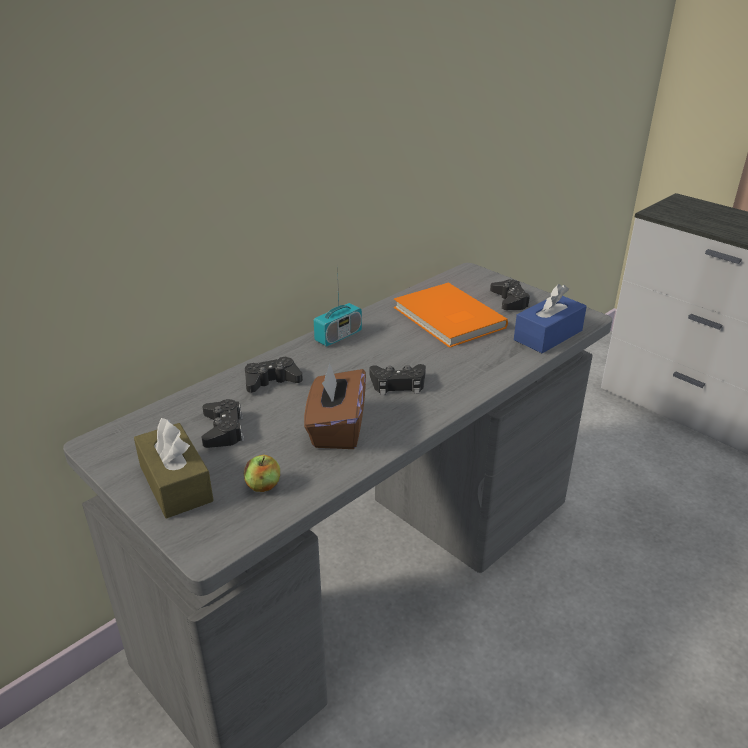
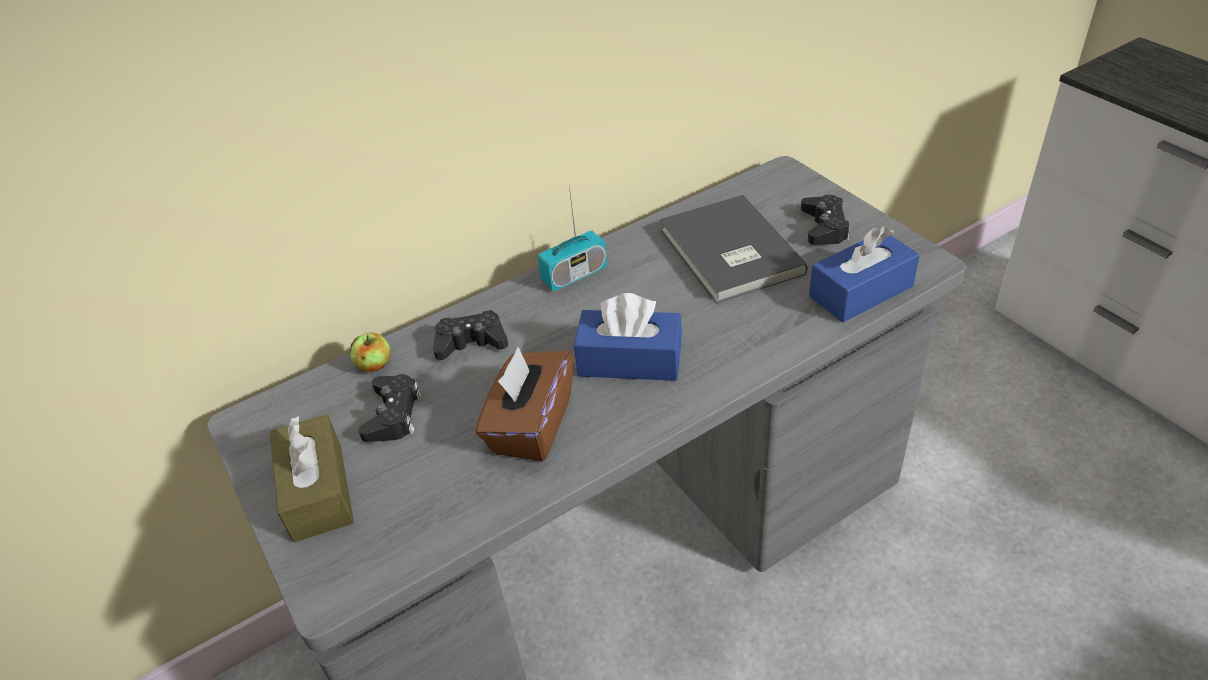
camera: 15 degrees right, 10 degrees up
(263, 486) = (418, 507): apple -> apple (374, 365)
(398, 384) = (630, 360): black game controller -> blue tissue box
(447, 318) = (728, 254): orange book -> grey book

